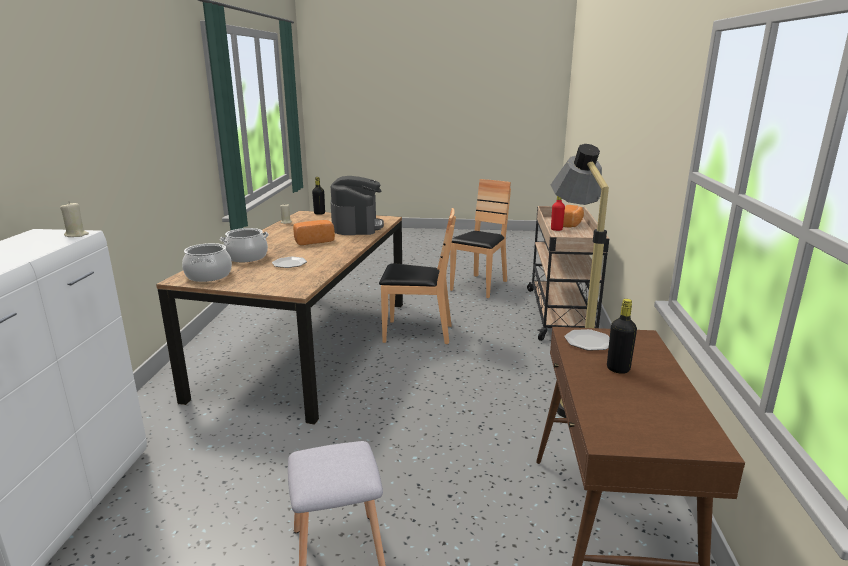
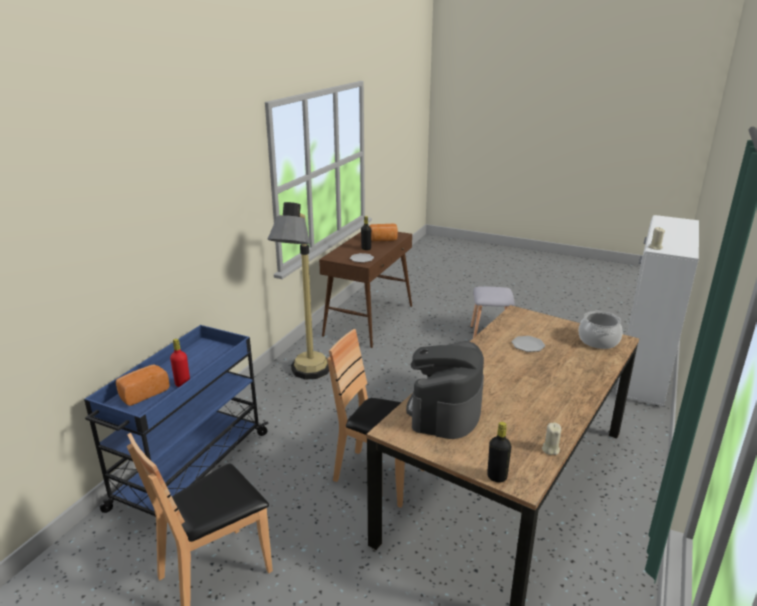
camera: 160 degrees left, 5 degrees up
(246, 257) = (575, 363): cooking pot -> none
(313, 241) = (506, 383): bread -> bread (383, 240)
(560, 313) = (189, 471): beige cart -> blue cart

